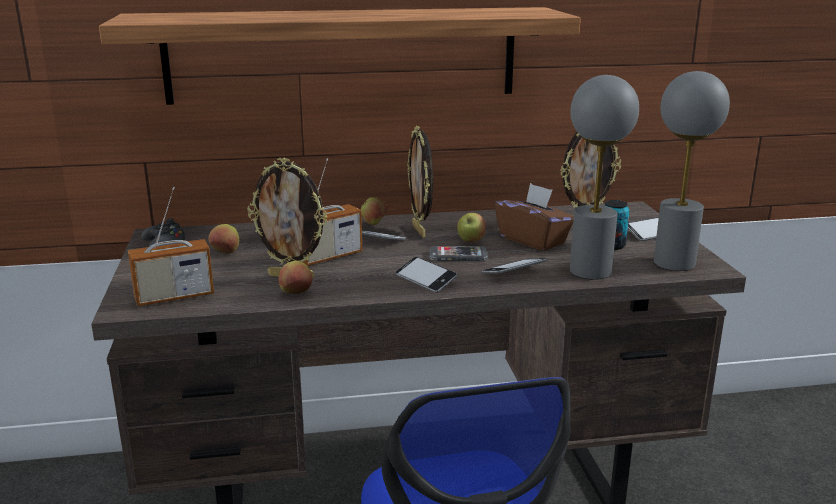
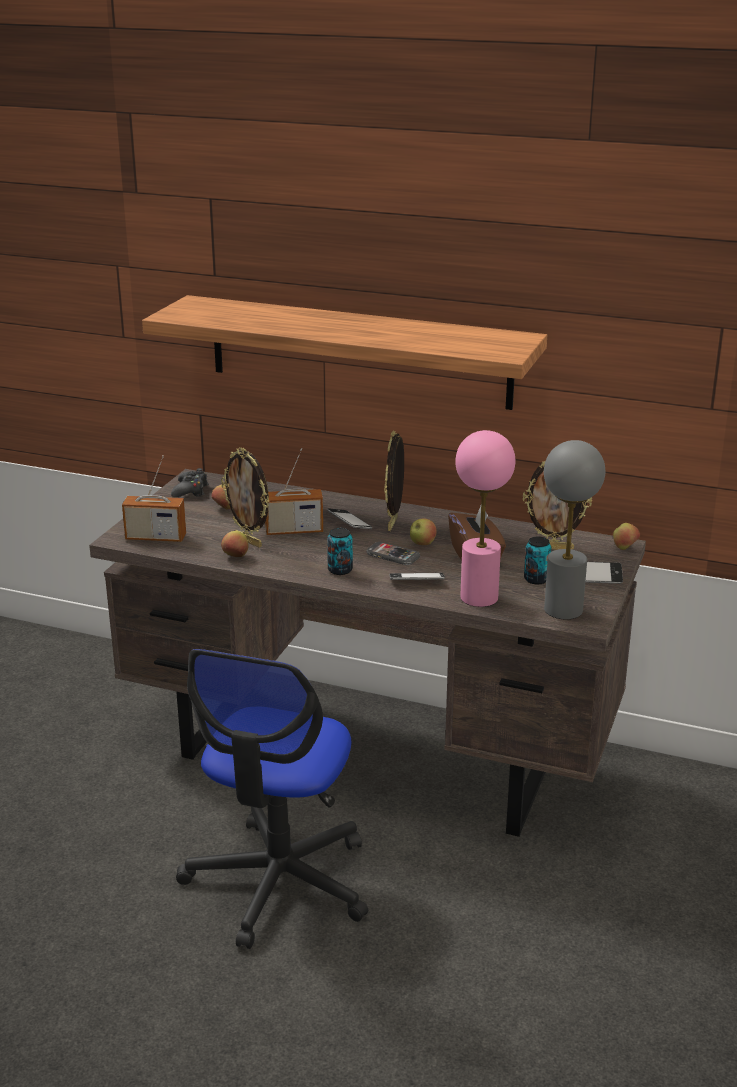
camera: 30 degrees right, 5 degrees up
(374, 224) = (366, 507): apple -> apple (625, 548)
(425, 279) = (340, 570): phone -> can
(590, 271) = (478, 597): grey table lamp -> pink table lamp

